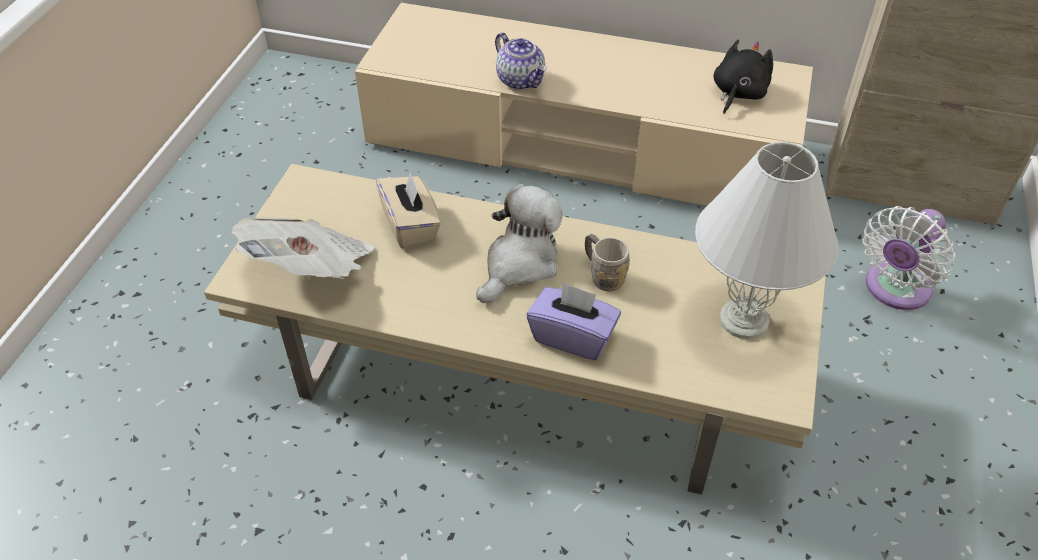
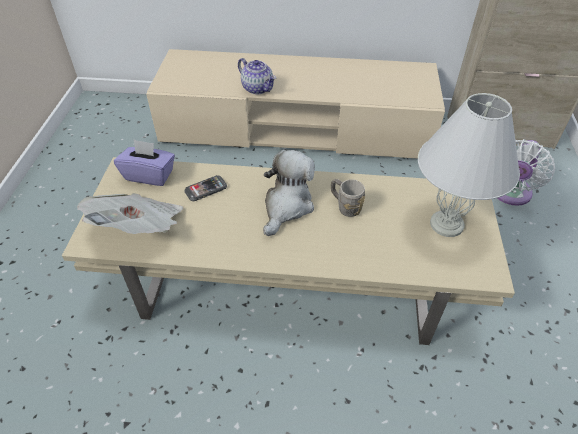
camera: 10 degrees left, 0 degrees up
(411, 226) = (206, 189): beige tissue box -> phone
(573, 337) = (336, 251): purple tissue box -> purple tissue box (149, 175)
(738, 94) = (396, 83): black plush toy -> none

